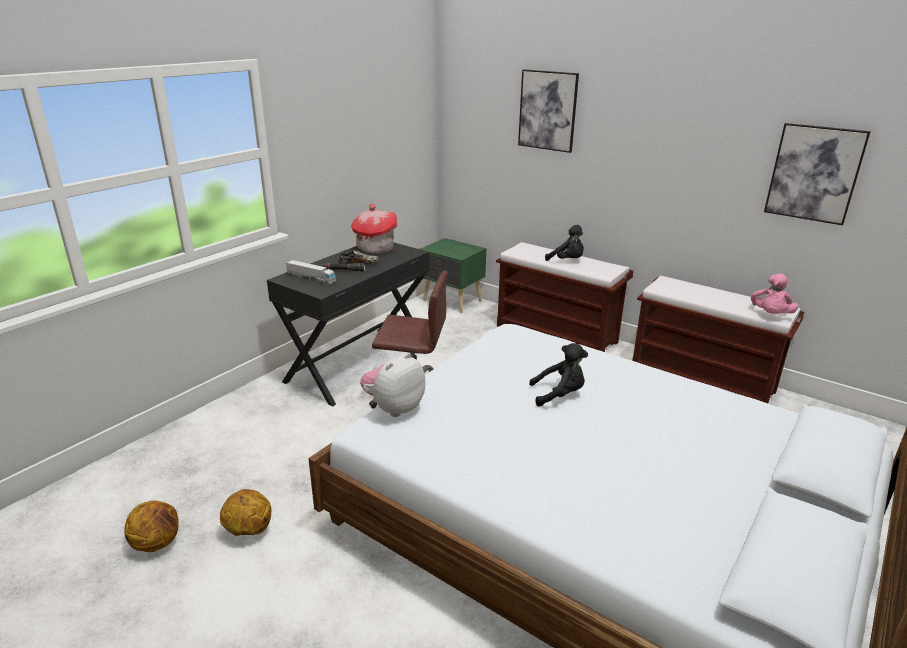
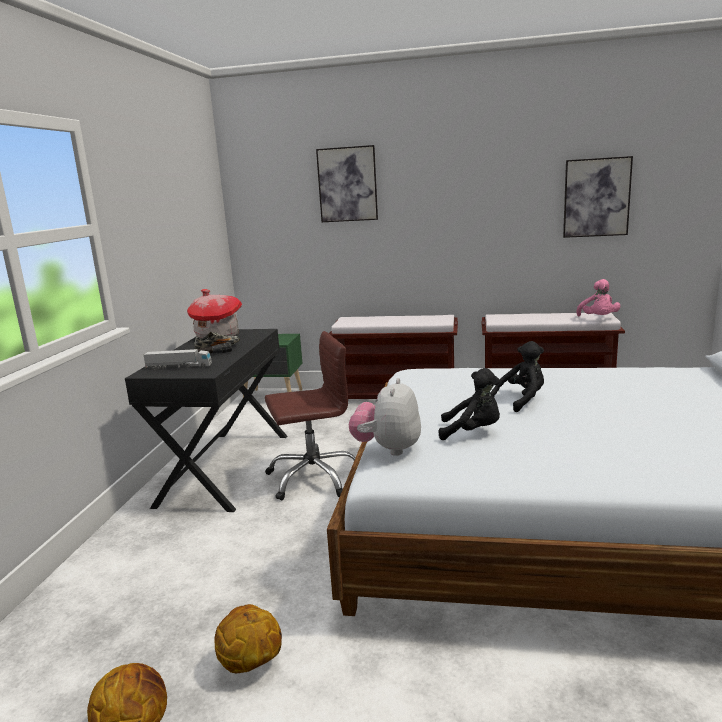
camera: 25 degrees left, 10 degrees down
(567, 261) = (398, 320): black plush toy -> black plush toy (472, 432)

